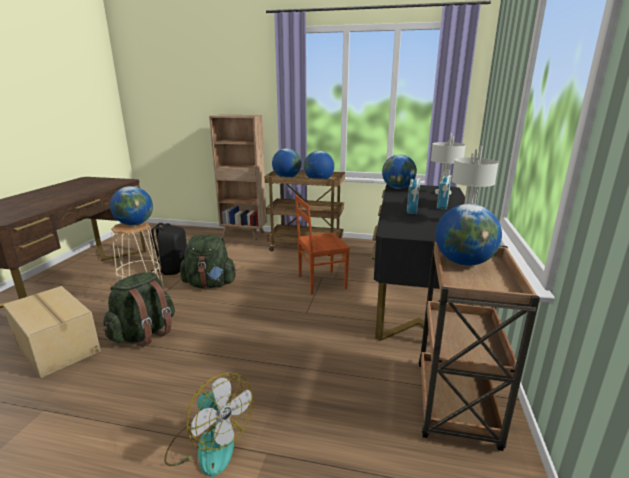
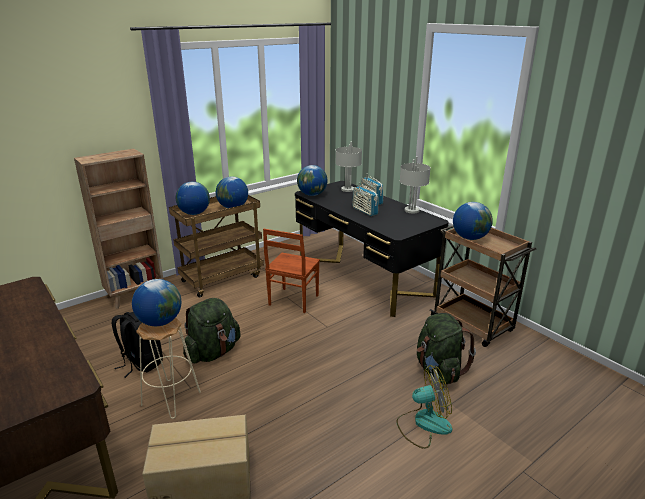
camera: 50 degrees left, 5 degrees up
(144, 334) = (251, 417): green backpack -> green backpack (438, 370)

